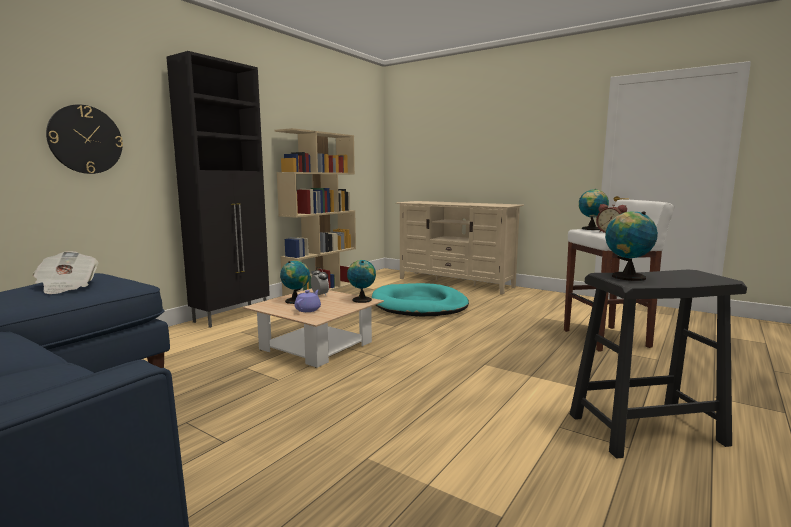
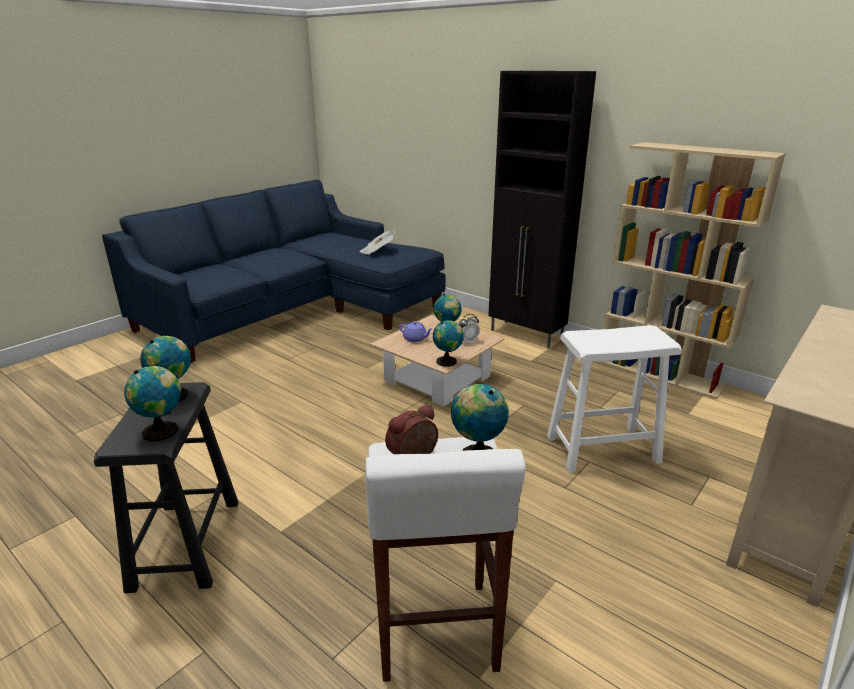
camera: 95 degrees right, 15 degrees up
(85, 139) = (459, 151): wall clock -> none
(419, 305) = (601, 449): turquoise dog bed -> white stool
(676, 273) = (163, 431): none -> globe

